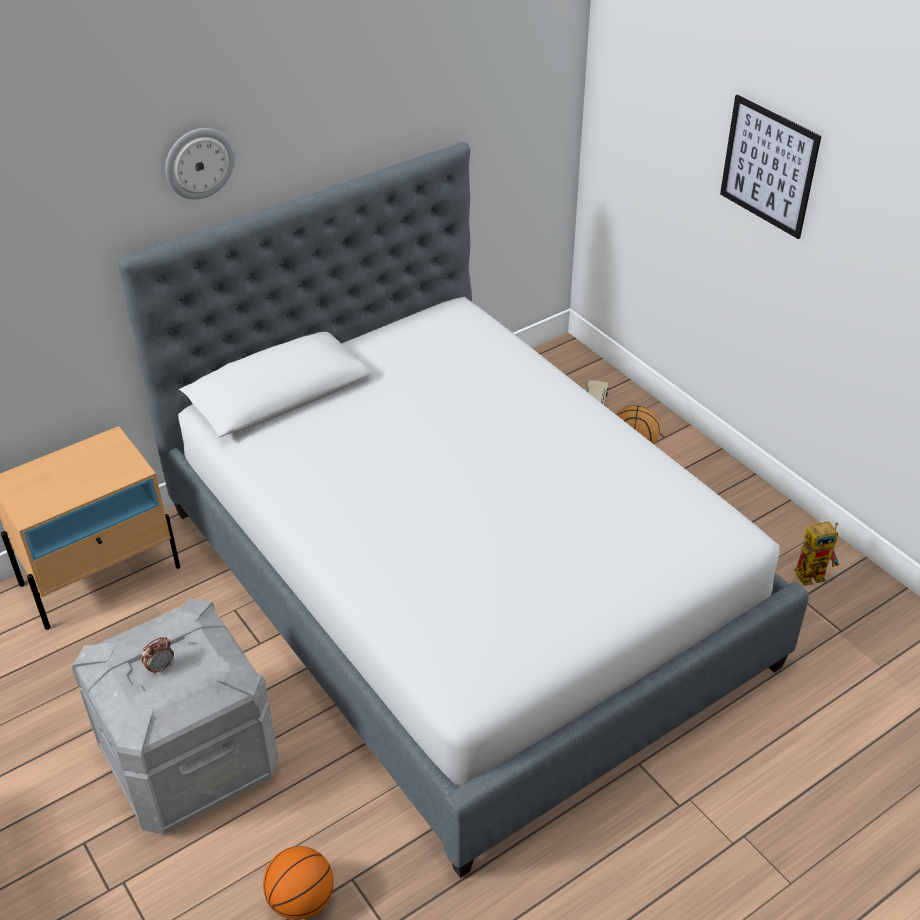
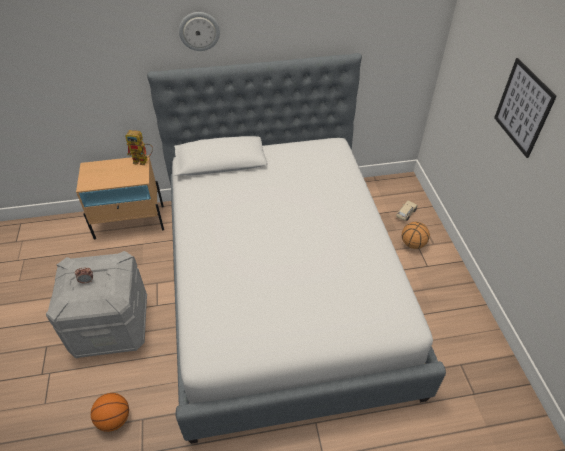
camera: 25 degrees right, 5 degrees up
(814, 574) = (477, 353): toy robot -> toy robot (143, 161)

